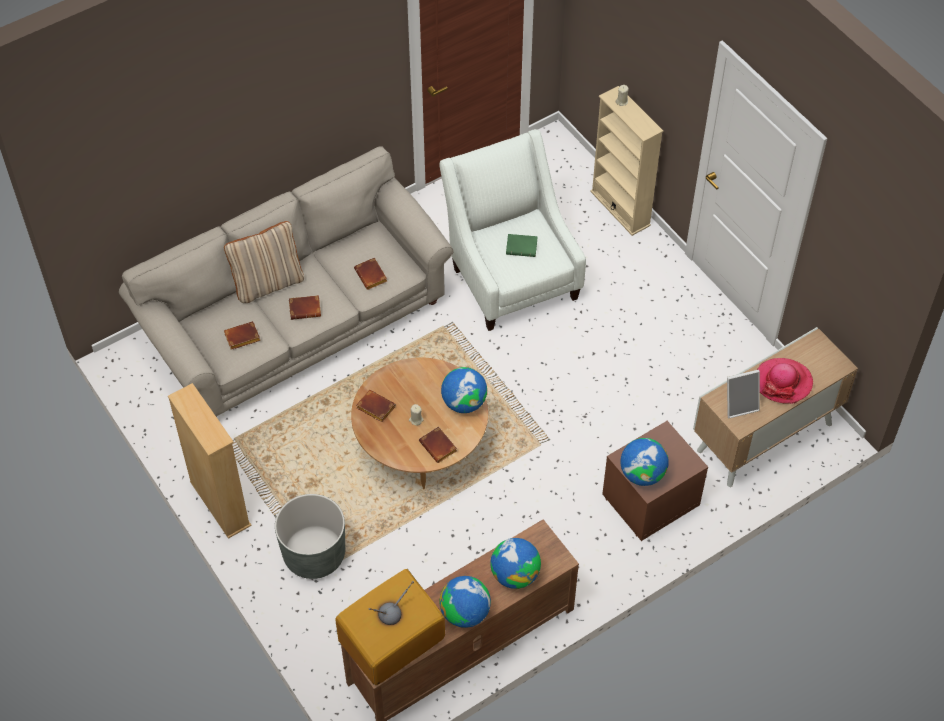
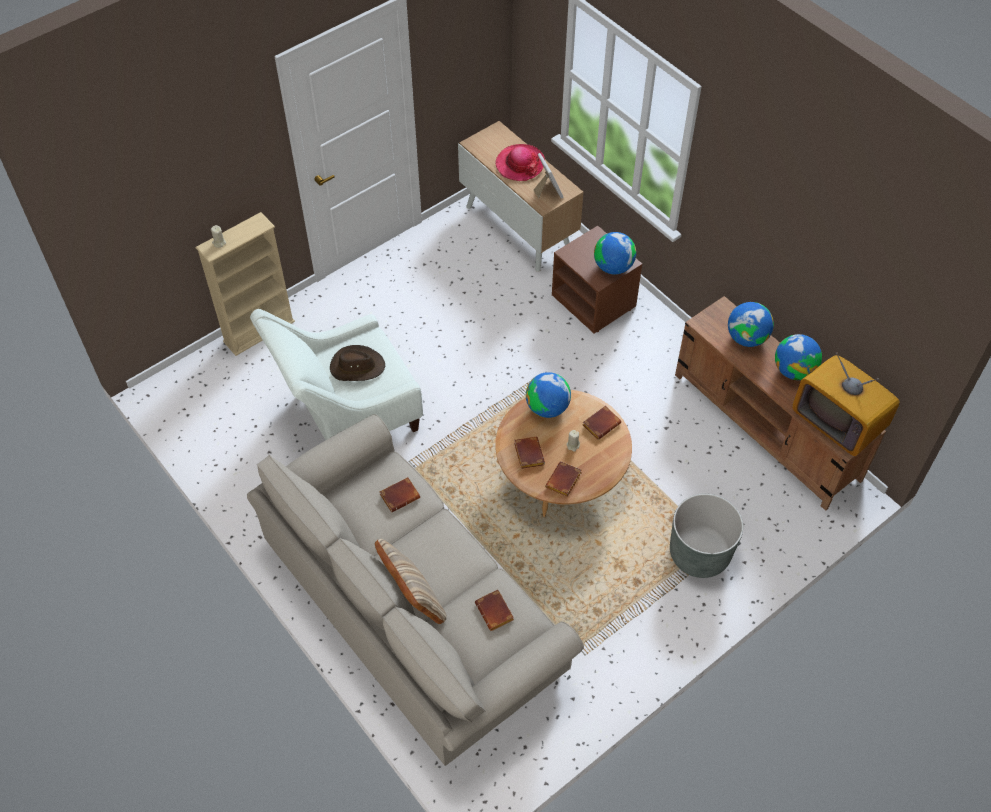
camera: 95 degrees left, 0 degrees up
(220, 504) = (658, 649): beige bookcase -> none
(306, 309) = (447, 555): brown book -> brown book (527, 454)
(522, 247) = (357, 366): green book -> brown hat

